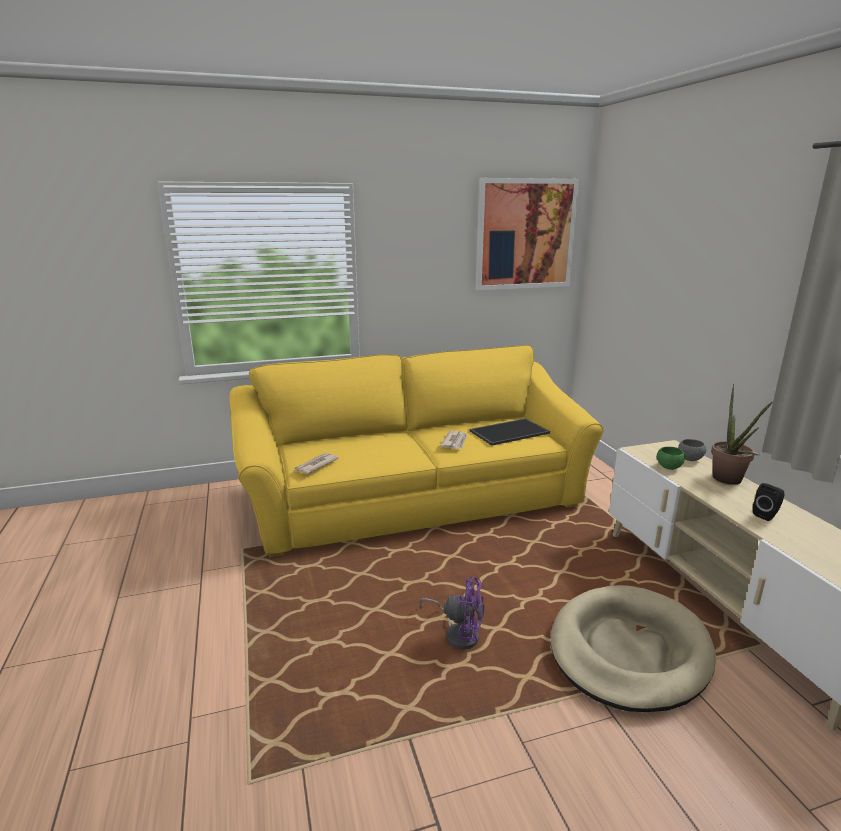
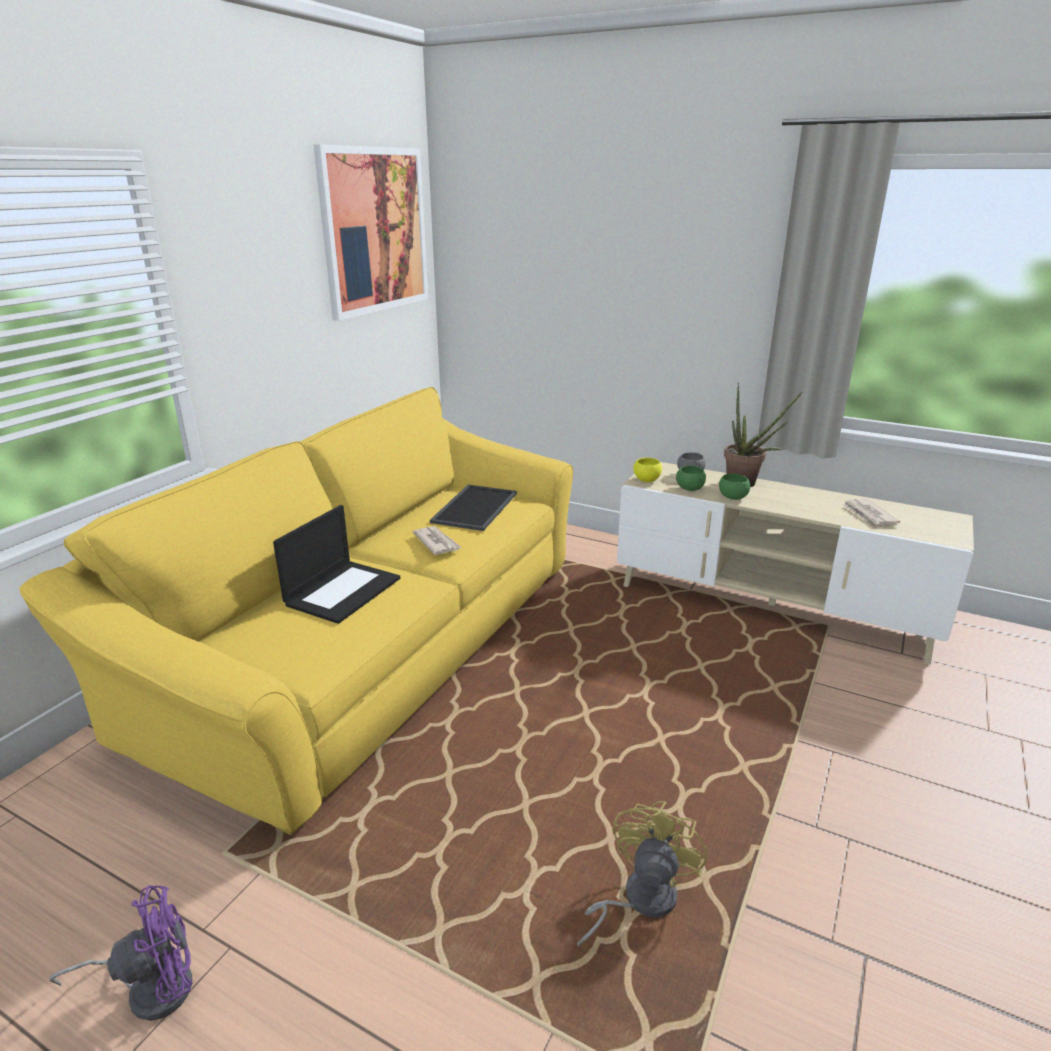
camera: 45 degrees left, 5 degrees up
(315, 465) = (309, 653): newspaper -> newspaper (869, 516)
(361, 690) = (639, 900): none -> yellow fan
(372, 446) = (343, 590): none -> laptop
(458, 634) = (637, 768): purple fan -> purple fan (151, 987)
(628, 651) = (770, 688): beige dog bed -> none
(644, 451) = (646, 480): none -> yellow bowl
(696, 485) = (733, 497): none -> green bowl
(766, 515) = (812, 504): black speaker -> none

